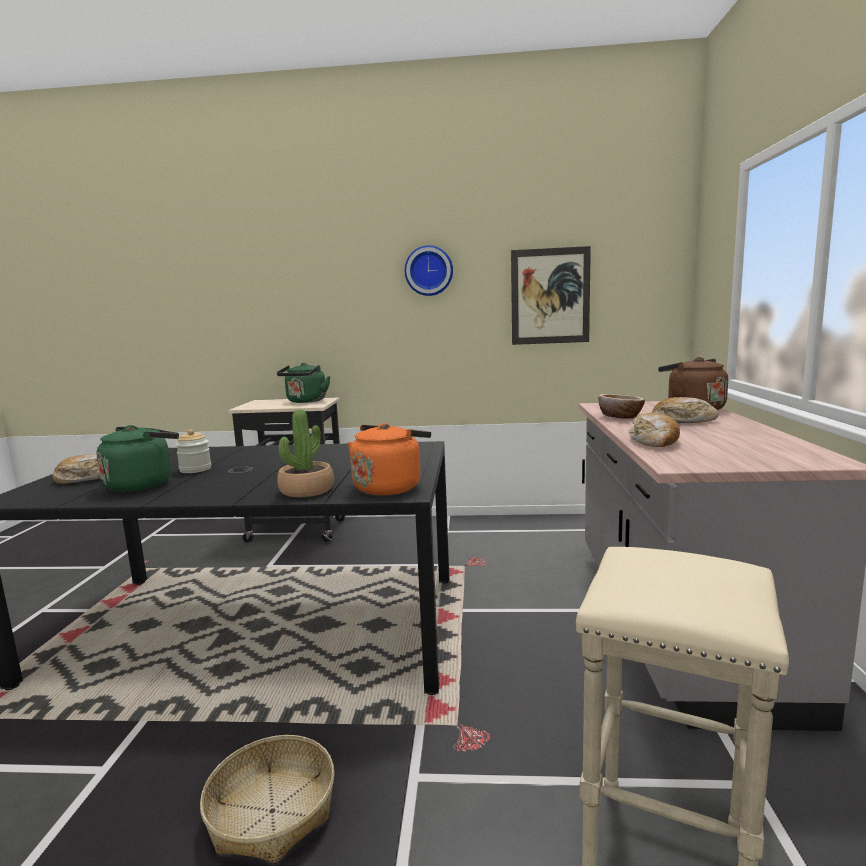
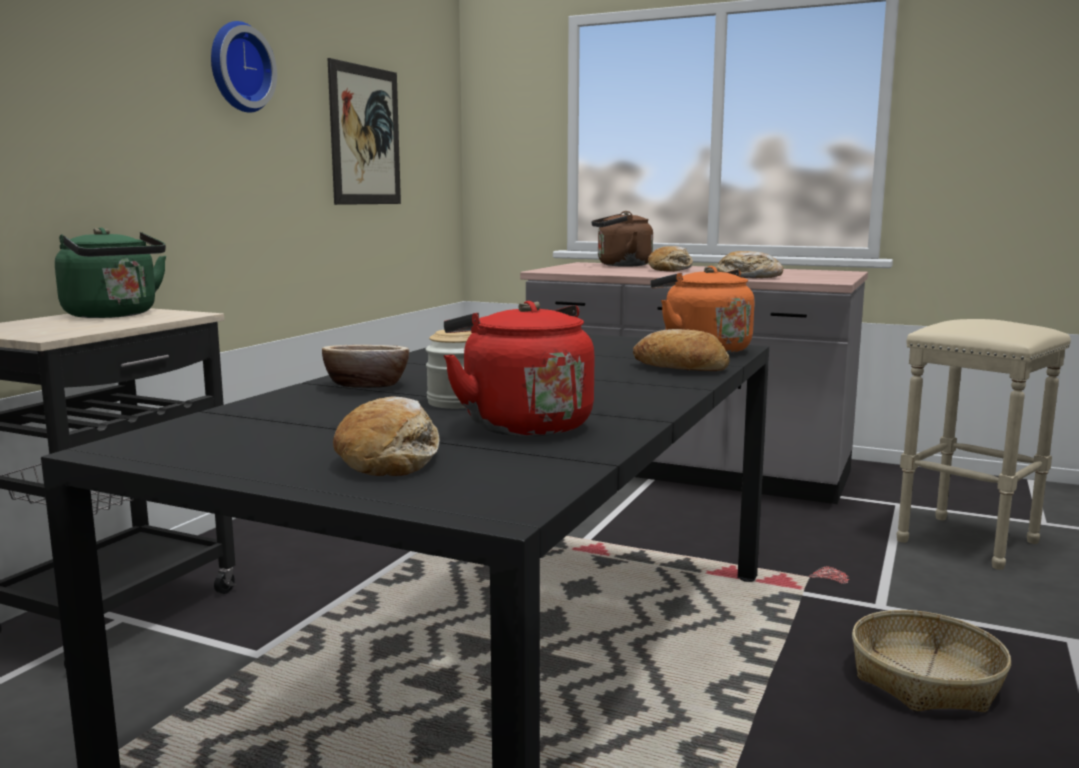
camera: 70 degrees left, 0 degrees up
(143, 484) = (522, 424): green kettle -> red kettle
(306, 490) = (680, 368): potted plant -> bread
(620, 417) = (625, 272): bowl -> bowl (367, 386)

